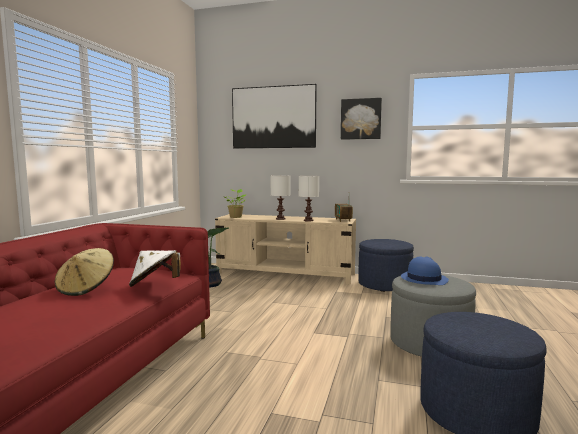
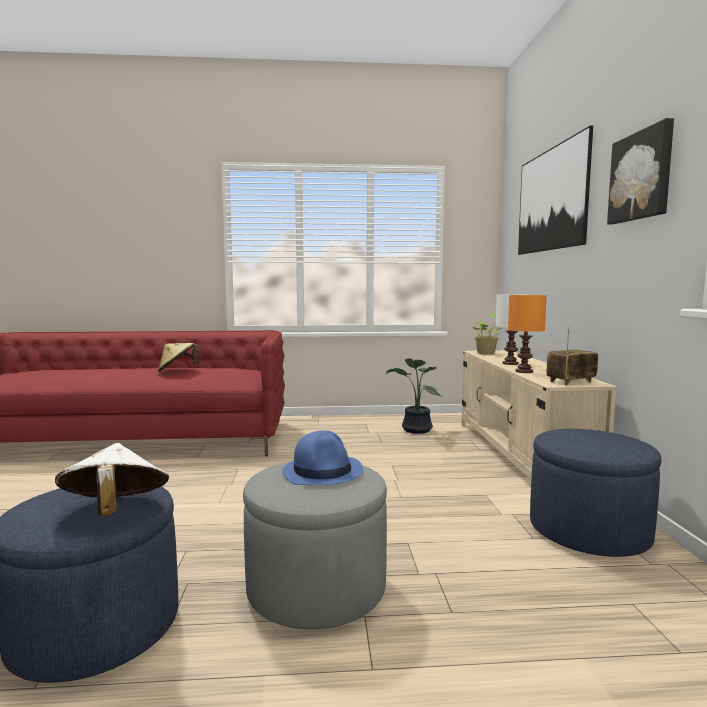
camera: 70 degrees right, 0 degrees up
(154, 285) = (197, 380): white hat -> white hat (115, 511)
(308, 220) = (524, 371): white table lamp -> orange table lamp

